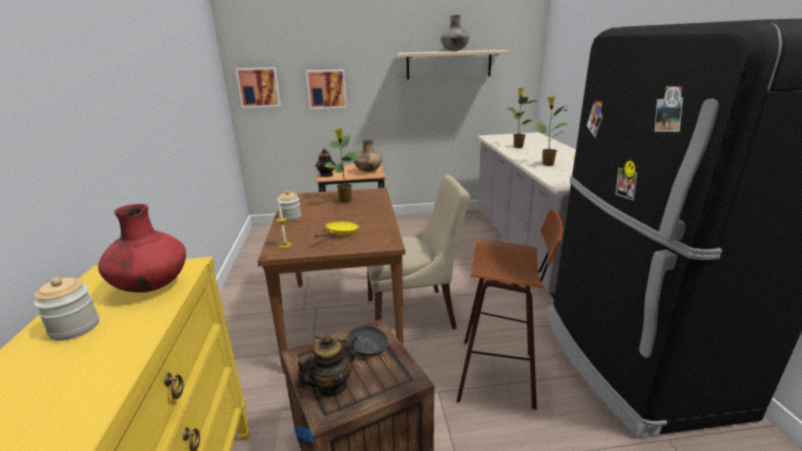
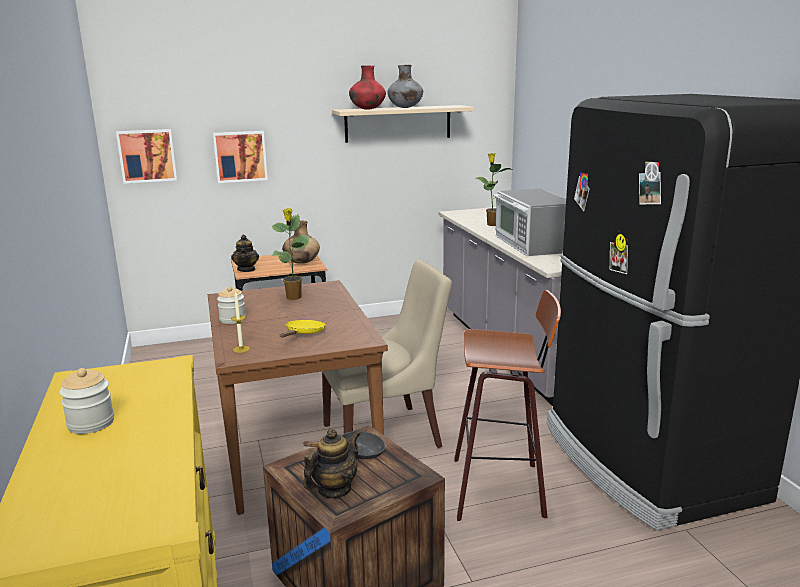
camera: 10 degrees left, 5 degrees down
(151, 287) = (145, 385): red vase -> red vase (367, 109)
(547, 164) = (531, 244): potted plant -> microwave

